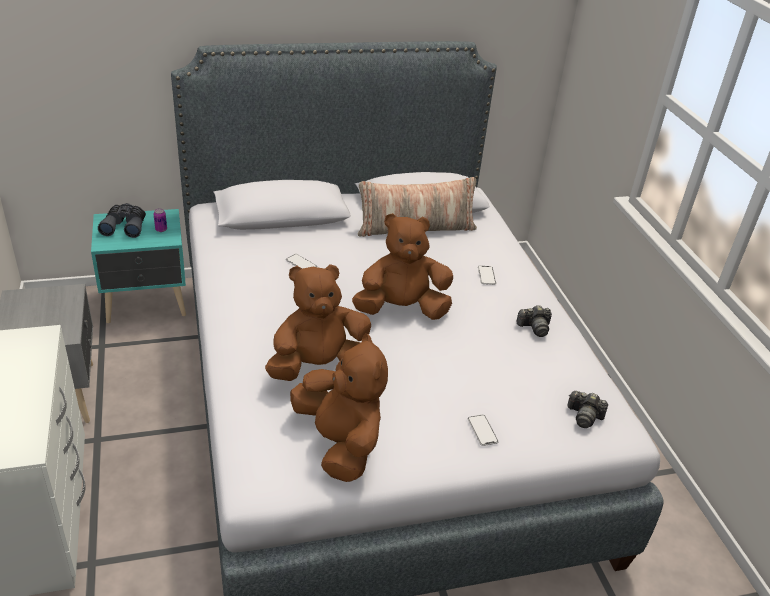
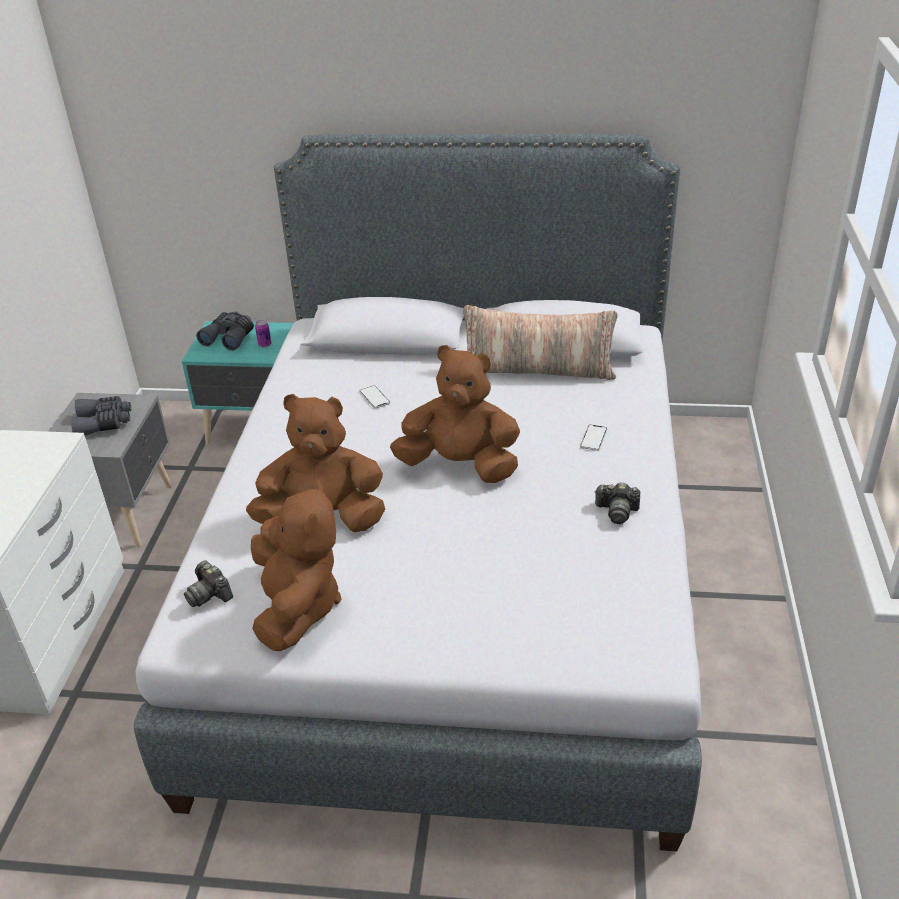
camera: 25 degrees right, 0 degrees up
(47, 315) = (104, 423): none -> grey binoculars
(482, 430) = (471, 624): phone -> none
(584, 416) = (615, 632): camera -> camera (209, 594)

